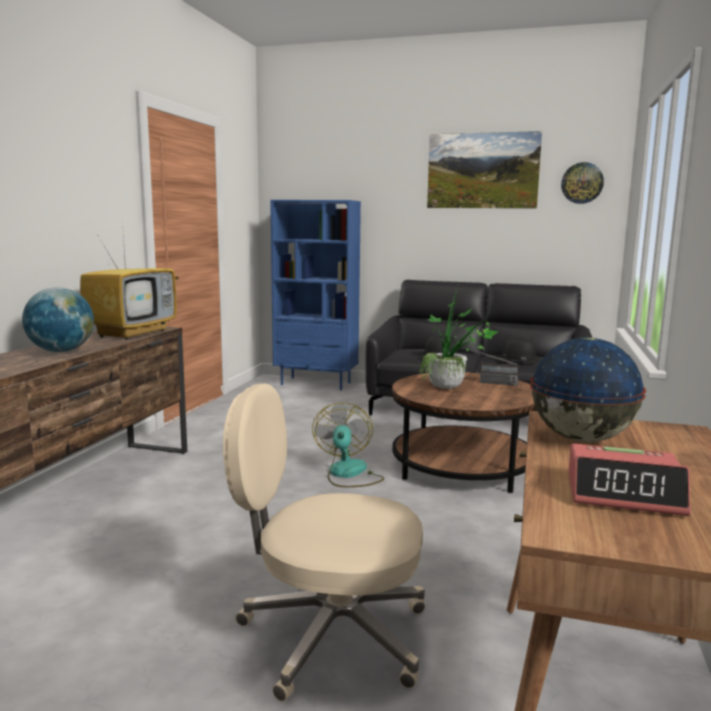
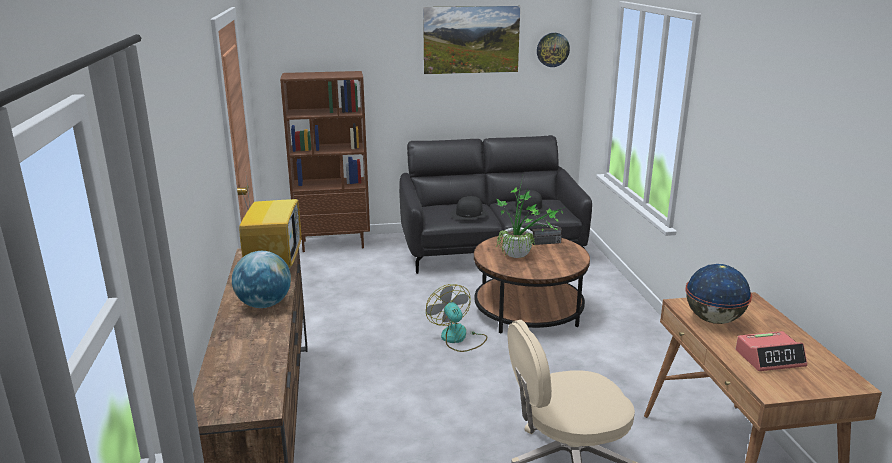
camera: 25 degrees left, 10 degrees up
(316, 383) = (334, 244): blue bookcase -> brown bookcase

